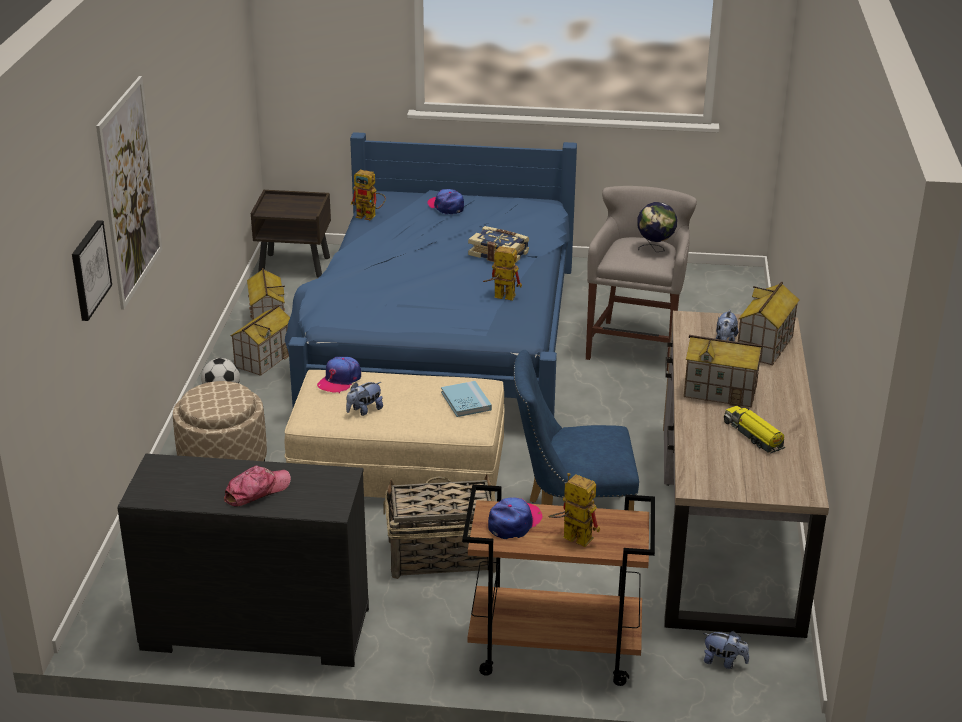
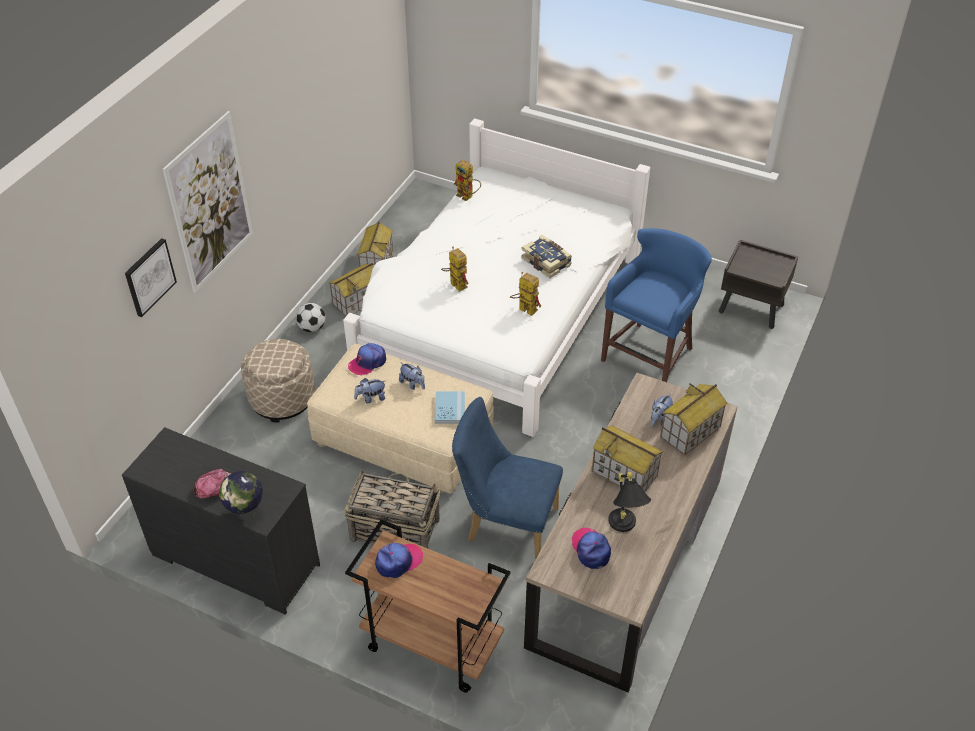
camera: 20 degrees right, 15 degrees up
(295, 265) = (423, 209): brown nightstand -> brown nightstand (752, 308)
(442, 339) = (498, 313): blue bed -> white bed
(446, 206) = (532, 199): cap -> cap (591, 549)
(571, 537) = (432, 589): toy robot -> toy robot (455, 284)
(635, 343) = (650, 354): grey stool -> blue stool
(655, 249) = (669, 291): globe -> globe (246, 512)
(724, 662) = (552, 694): plush toy -> plush toy (413, 384)
(753, 436) = (624, 529): toy truck -> black table lamp

